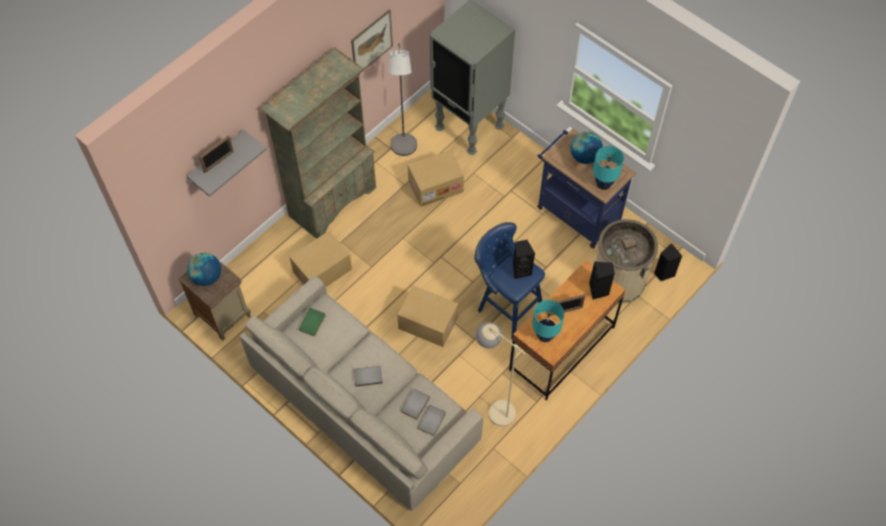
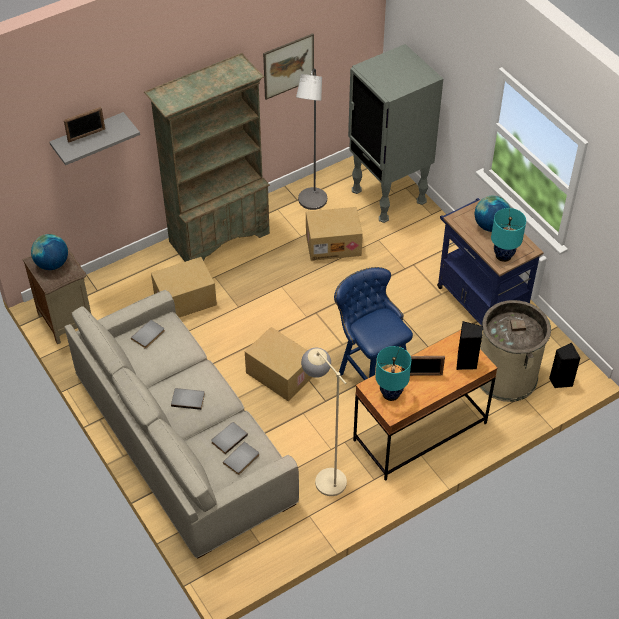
camera: 15 degrees right, 10 degrees down
(313, 323) = (149, 335): green book -> grey book
(521, 270) = (386, 325): black speaker -> none

